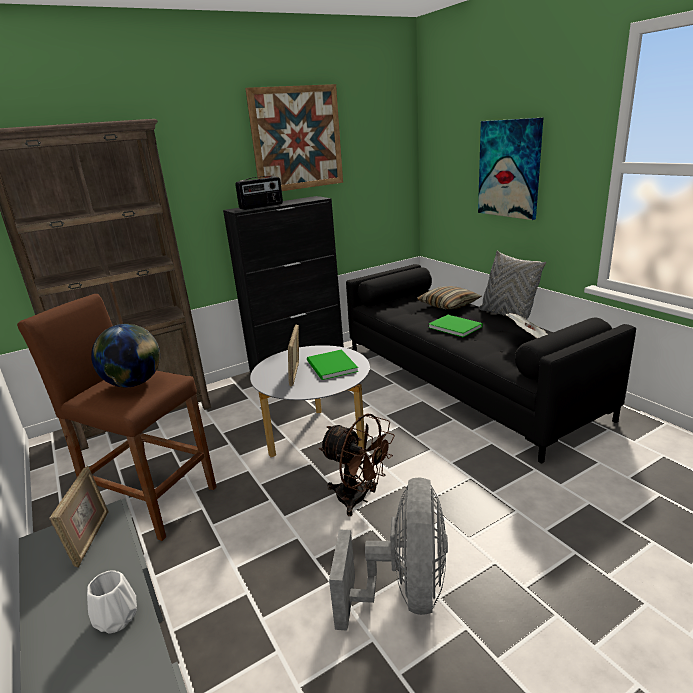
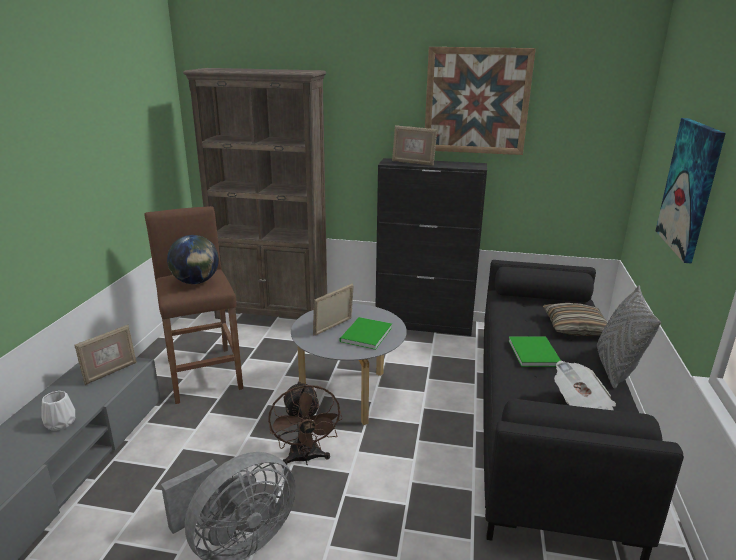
camera: 40 degrees right, 0 degrees up
(261, 206) = (413, 163): radio -> picture frame

